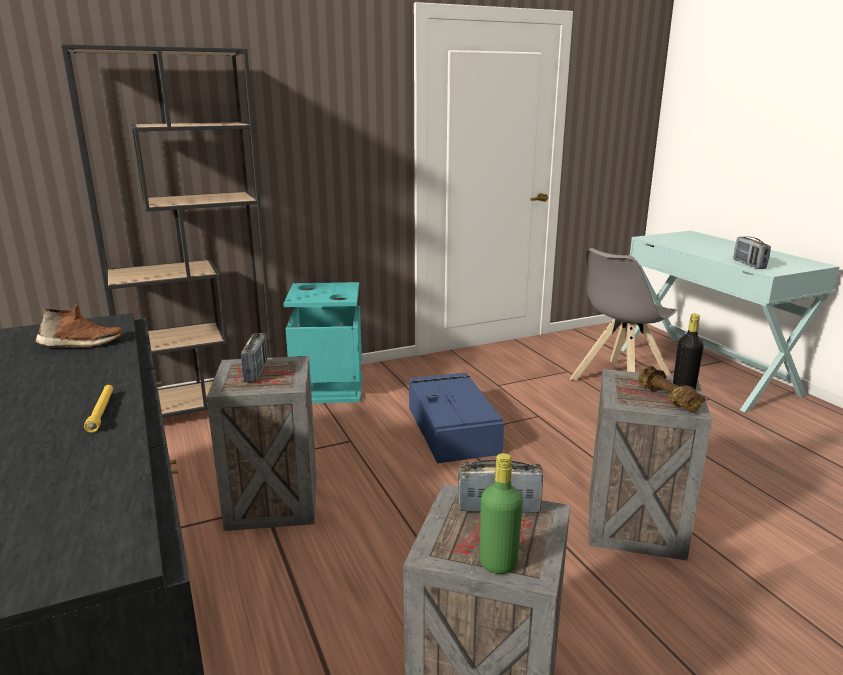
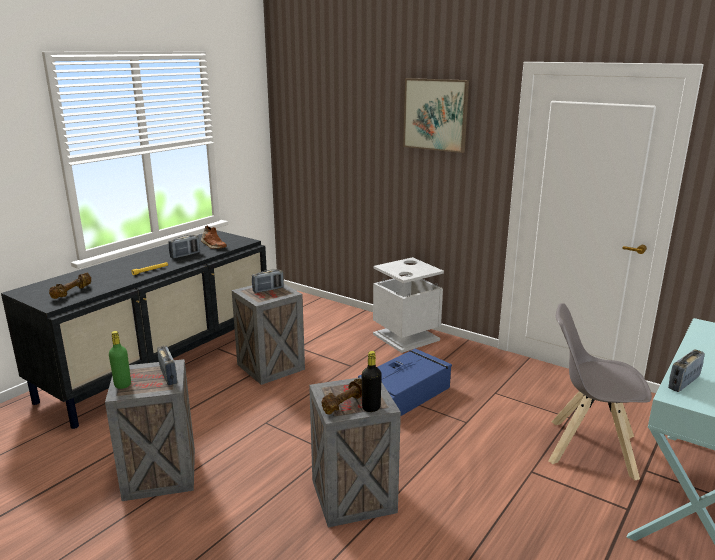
camera: 60 degrees right, 0 degrees up
(73, 520) = (72, 292): none -> brown dumbbell
(79, 371) = (185, 255): none -> radio
(204, 406) = (341, 314): bookcase -> none
(306, 74) = (435, 114): none -> picture
(328, 388) = (406, 337): turquoise trash can -> grey trash can

